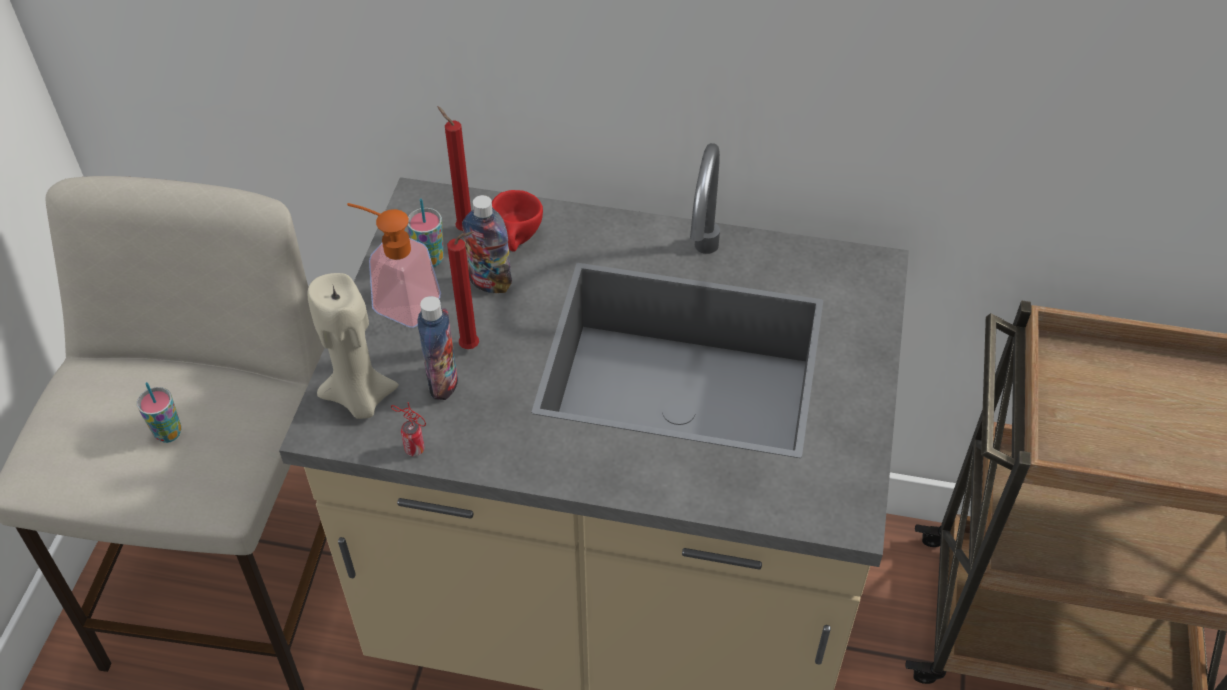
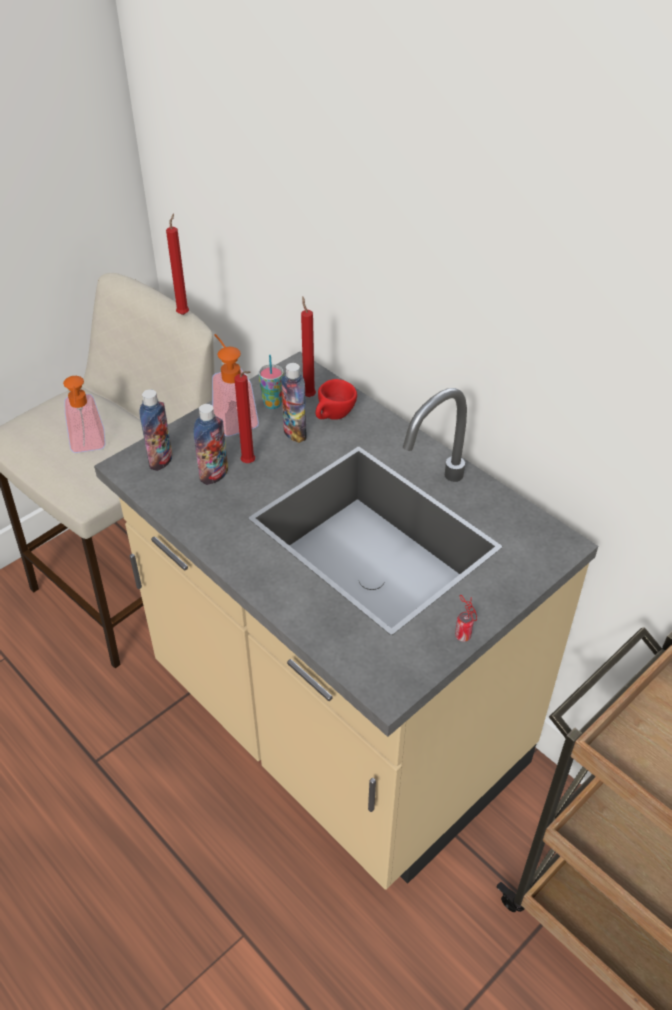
camera: 35 degrees right, 5 degrees down
(168, 433) = (88, 446): cup -> soap dispenser
(225, 193) = (184, 313): none -> red candle
(360, 399) = (161, 460): beige candle -> bottle
(412, 448) = (163, 501): can -> can (461, 634)

